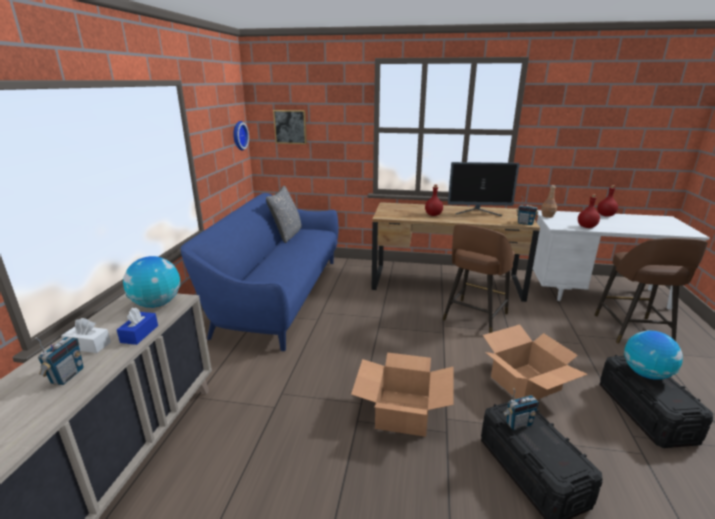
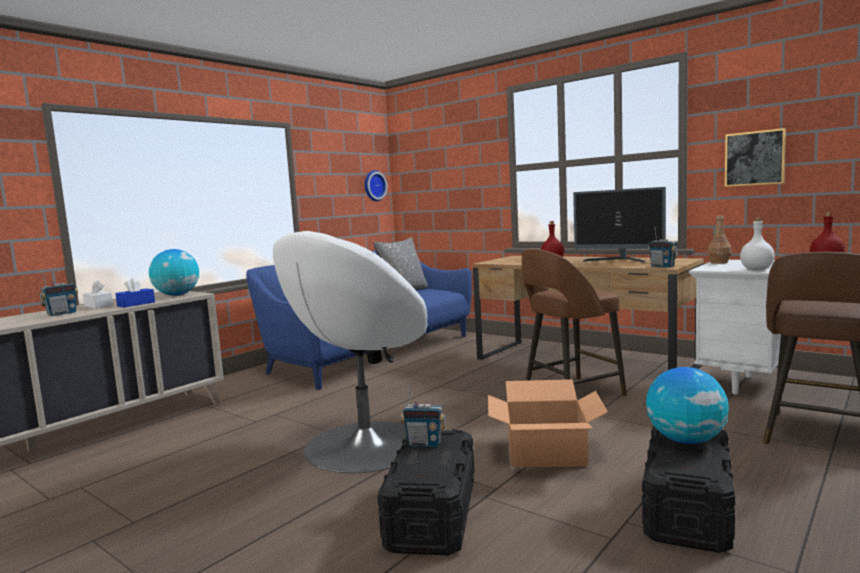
camera: 30 degrees right, 15 degrees down
(290, 127) = (428, 174): picture -> picture (754, 158)
(402, 412) = (363, 445): cardboard box -> white armchair
(587, 227) = (757, 269): red bottle -> white bottle

